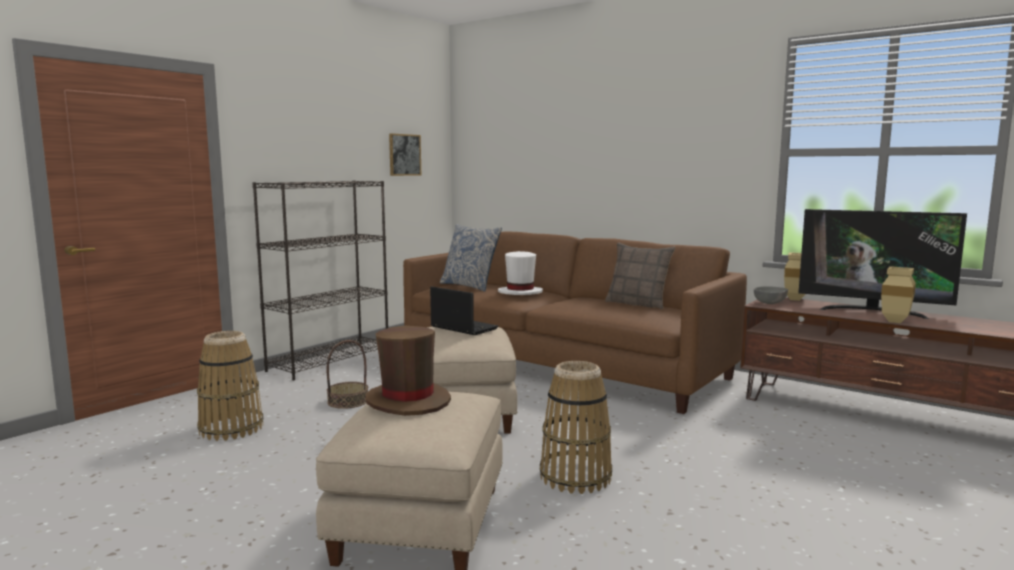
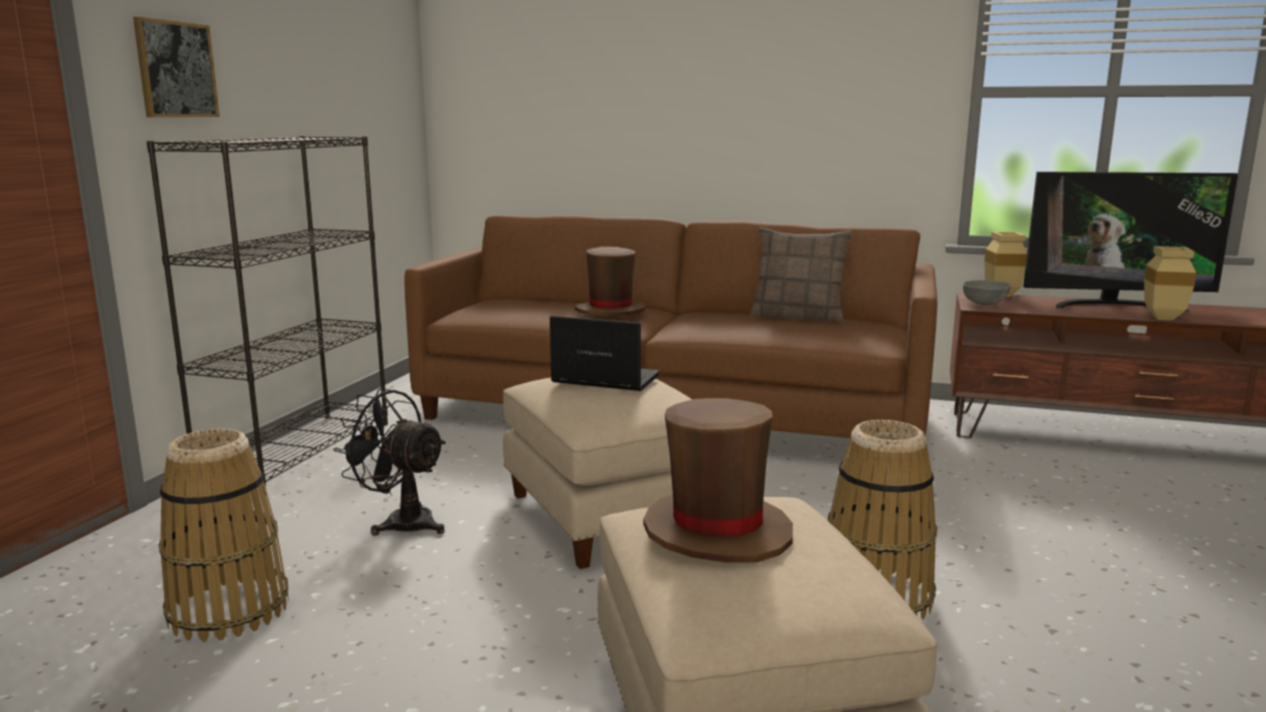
camera: 20 degrees left, 5 degrees up
(348, 401) = (401, 522): basket -> black fan
(404, 155) = (365, 91): picture -> picture (176, 69)
(470, 286) = (514, 306): pillow -> none
(520, 292) = (610, 311): white hat -> brown hat

